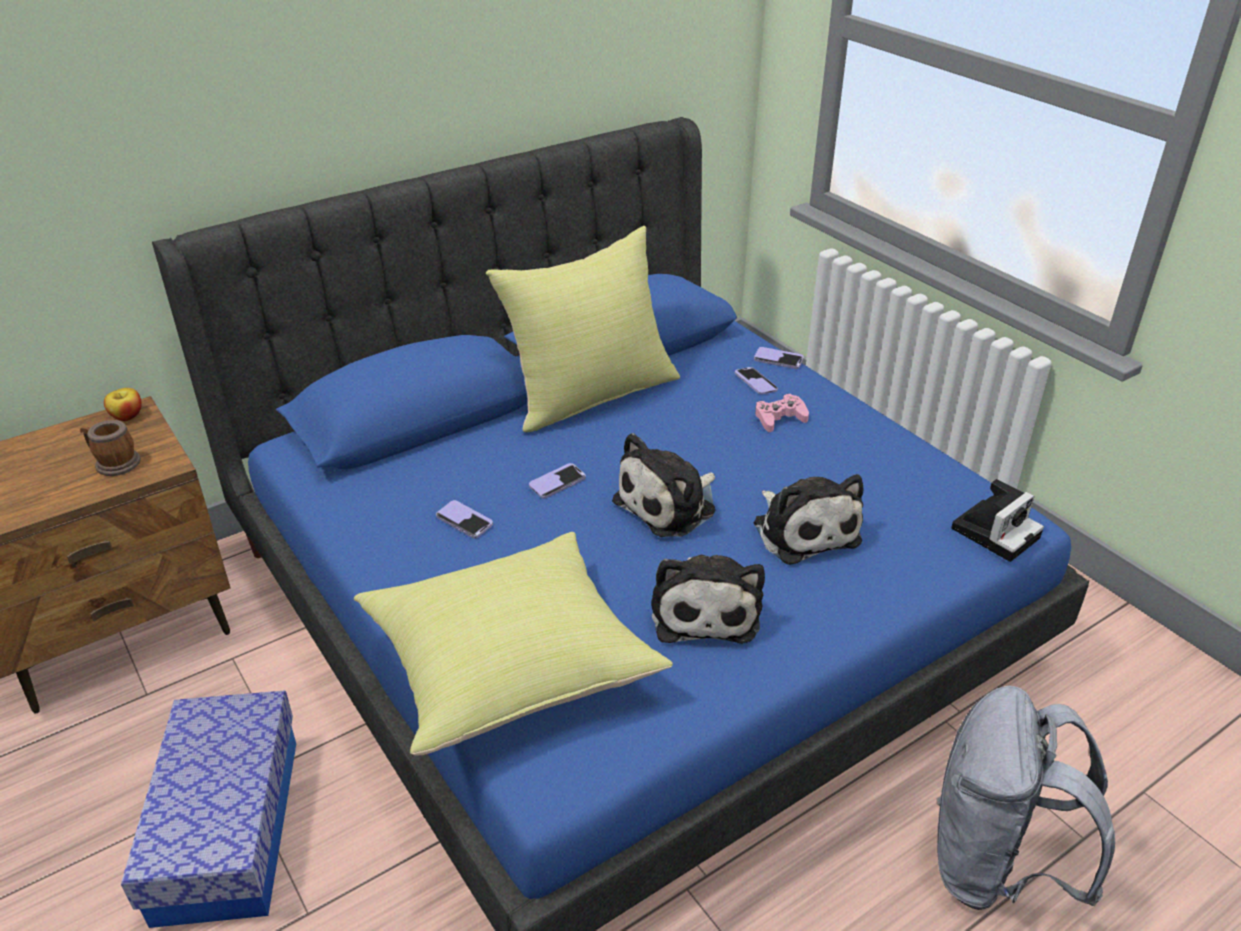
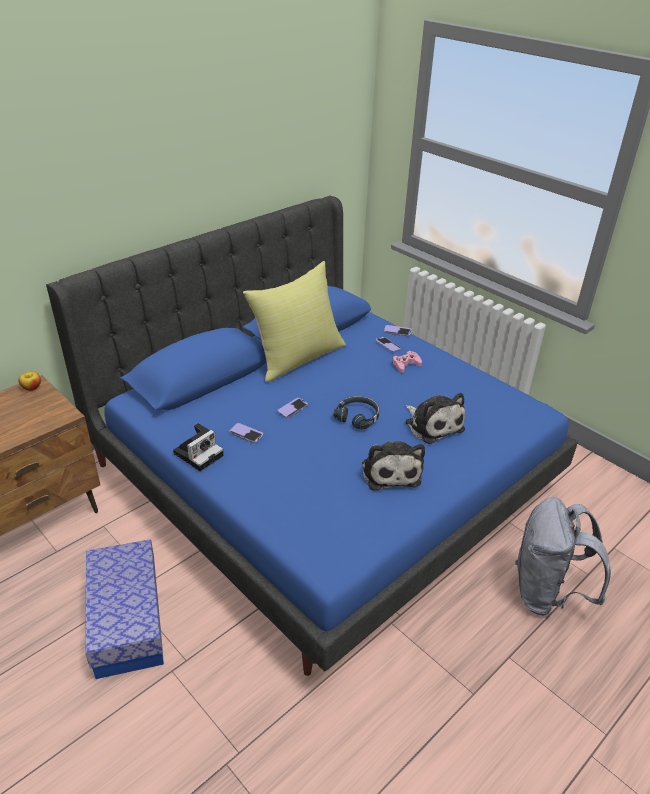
camera: 10 degrees left, 0 degrees up
(114, 463) = (33, 416): mug -> none
(510, 666) = (294, 510): yellow pillow -> none
(670, 505) = (358, 417): plush toy -> black headphones
(996, 531) = (531, 418): camera -> camera (199, 453)

